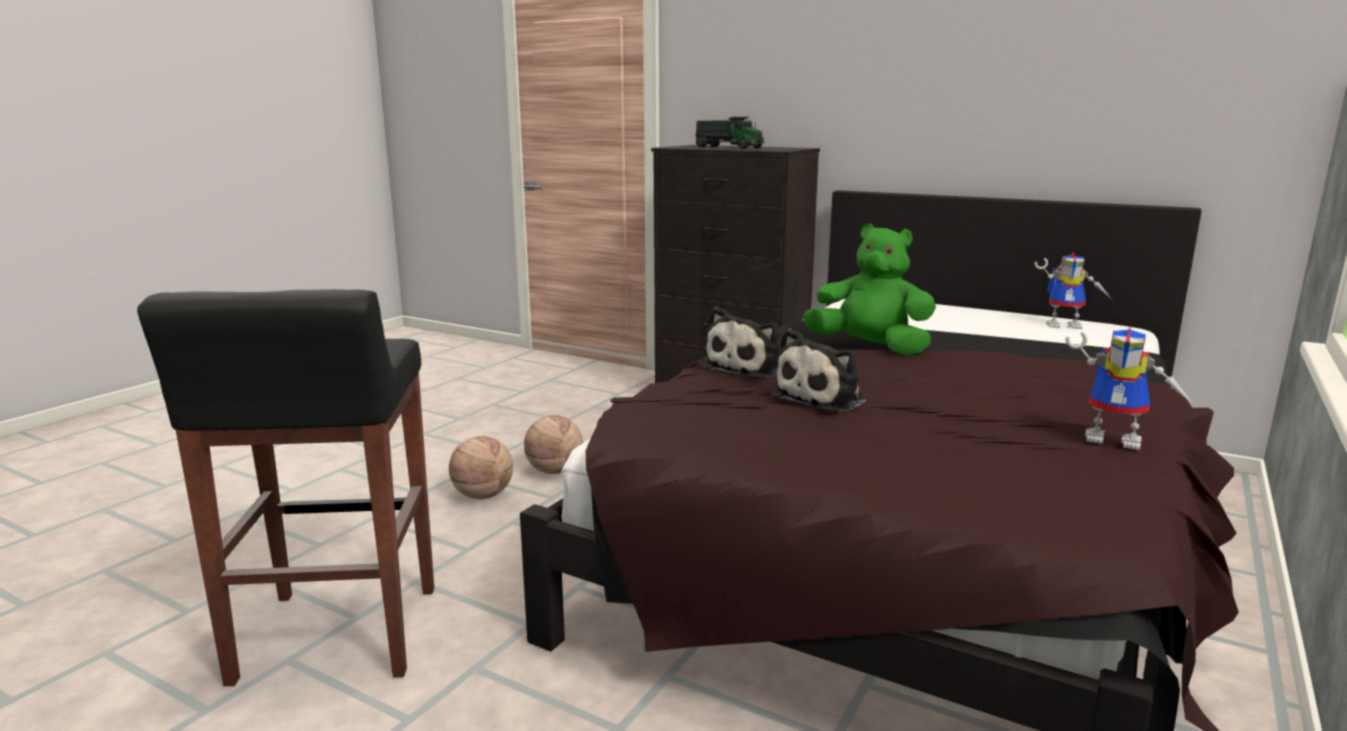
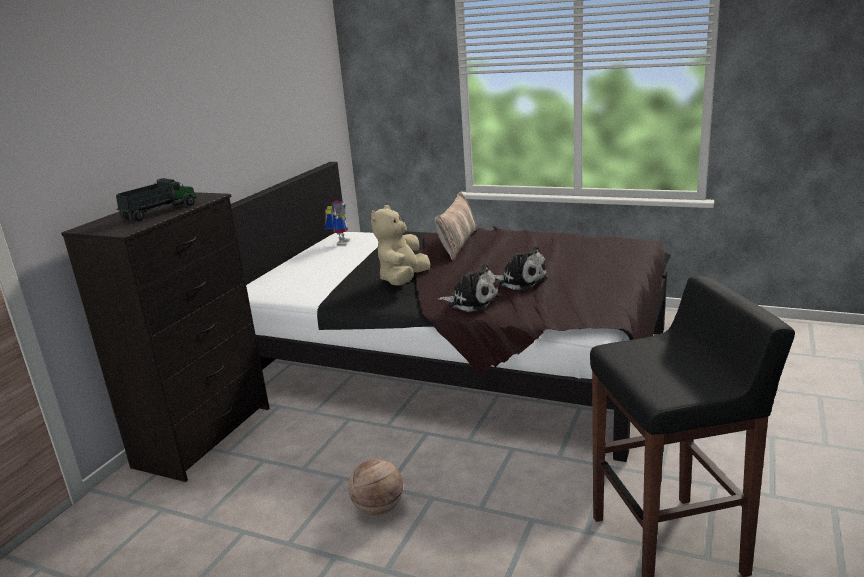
camera: 95 degrees left, 5 degrees up
(483, 496) = (436, 539): basketball -> none
(870, 348) = (403, 280): green plush toy -> beige plush toy
(1049, 374) = (458, 243): none -> pillow
(1118, 439) = (545, 236): toy robot -> none

